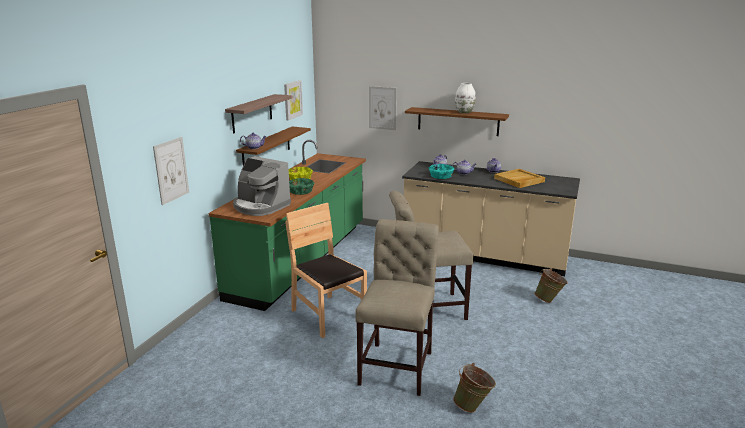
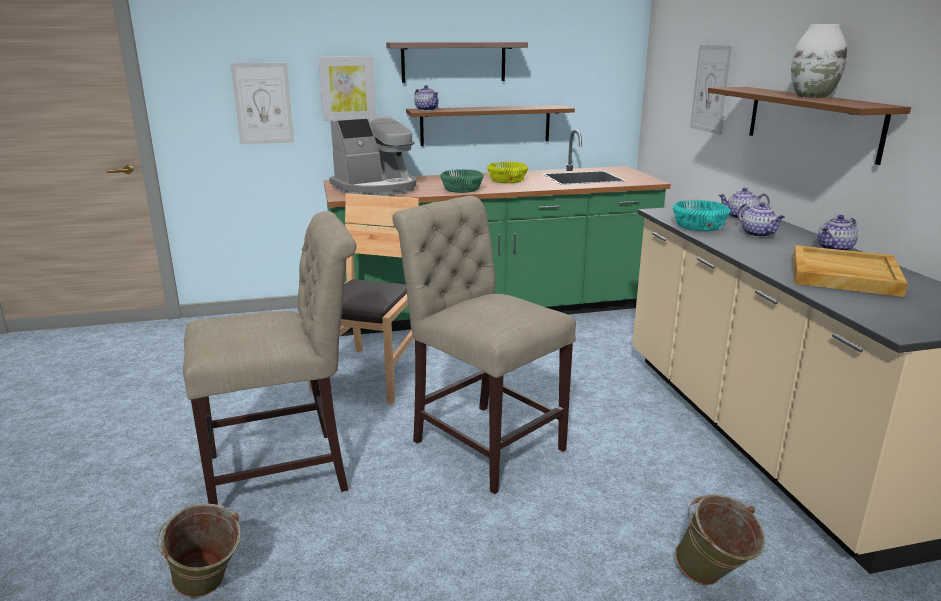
camera: 55 degrees right, 0 degrees up
(260, 206) = (376, 188): coffee machine -> coffee machine turned 120 degrees counterclockwise
(292, 99) = (571, 61): picture -> picture (347, 88)

